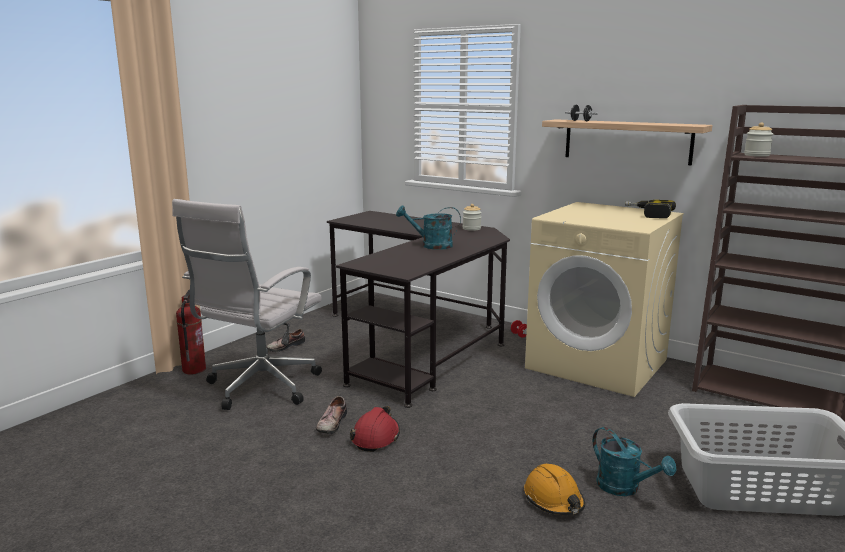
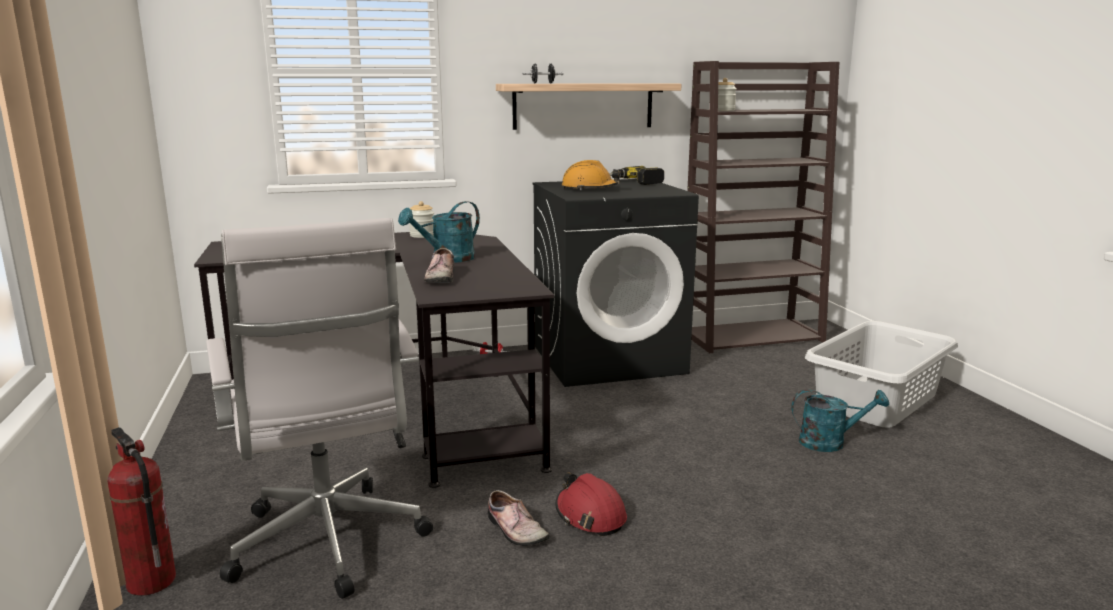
camera: 50 degrees left, 0 degrees up
(284, 346) = (237, 483): shoe -> shoe (439, 278)
(554, 500) = (819, 478): orange hard hat -> orange hard hat (590, 189)
(598, 364) = (609, 359): beige washing machine -> black washing machine

